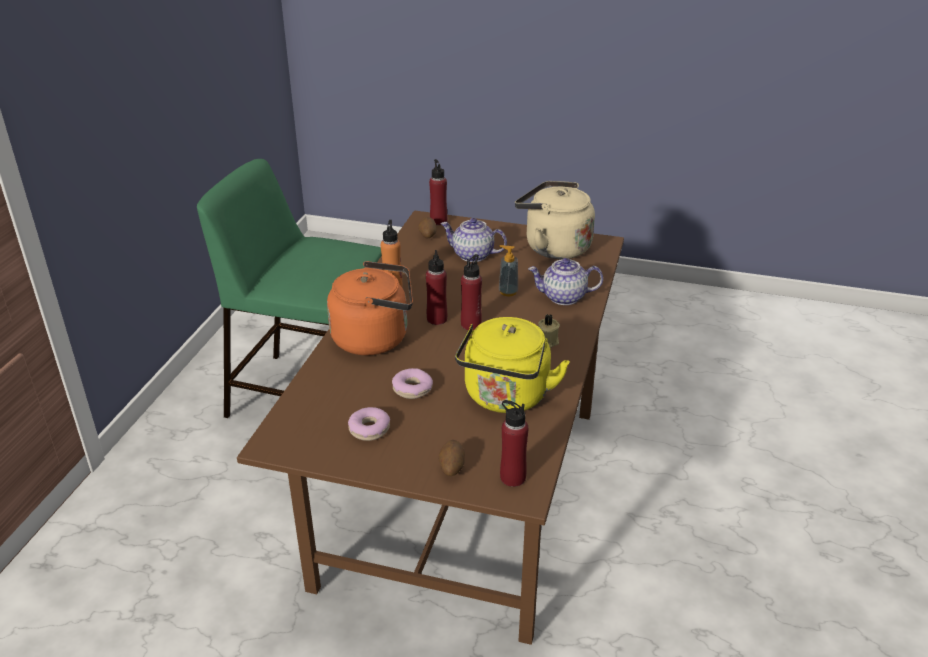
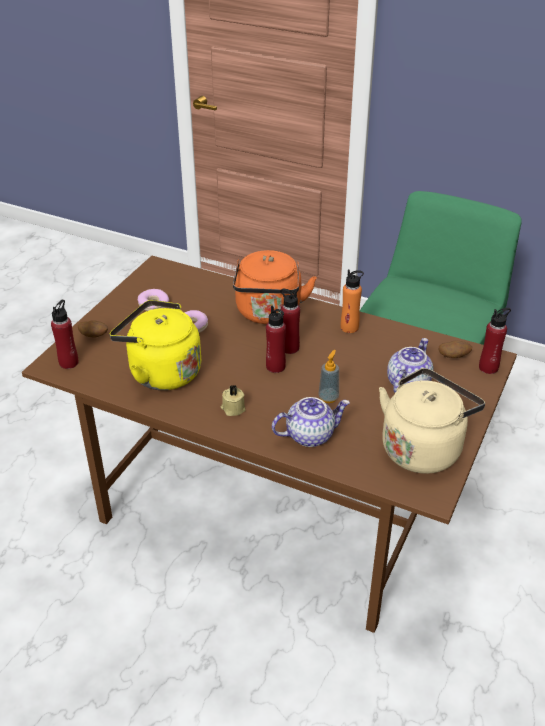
camera: 100 degrees right, 5 degrees up
(563, 297) = (310, 435): teapot -> teapot turned 60 degrees clockwise

